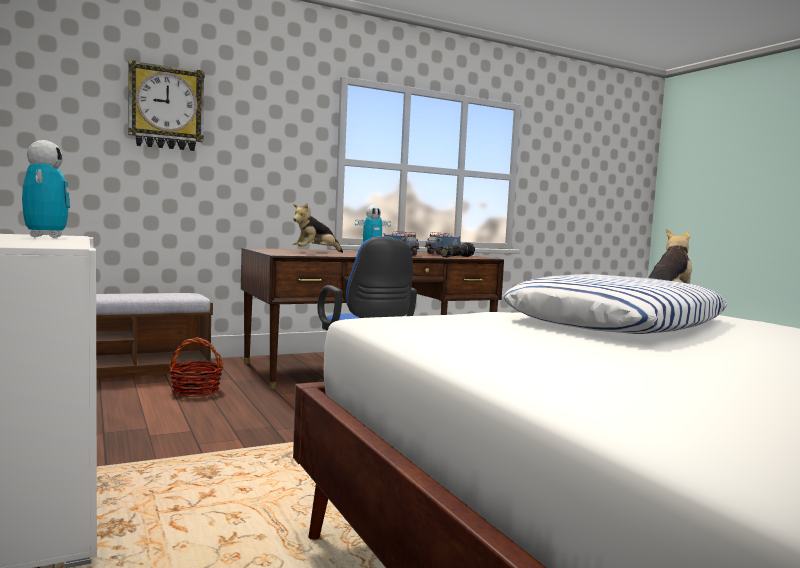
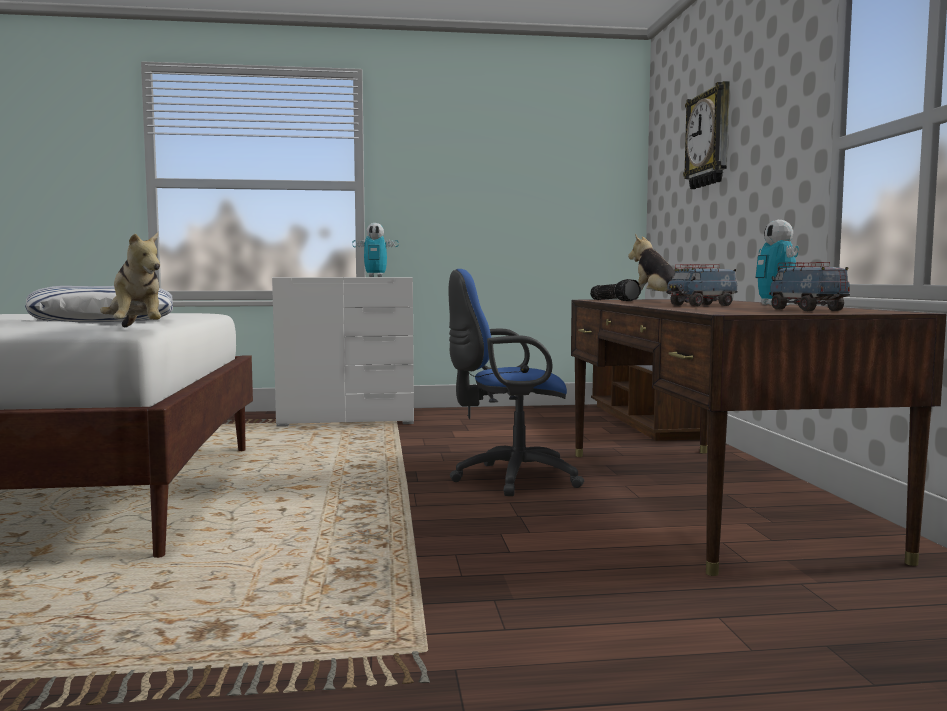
camera: 110 degrees right, 0 degrees up
(196, 391) = (573, 438): basket -> none
(456, 257) = (710, 310): flashlight -> flashlight (615, 301)

